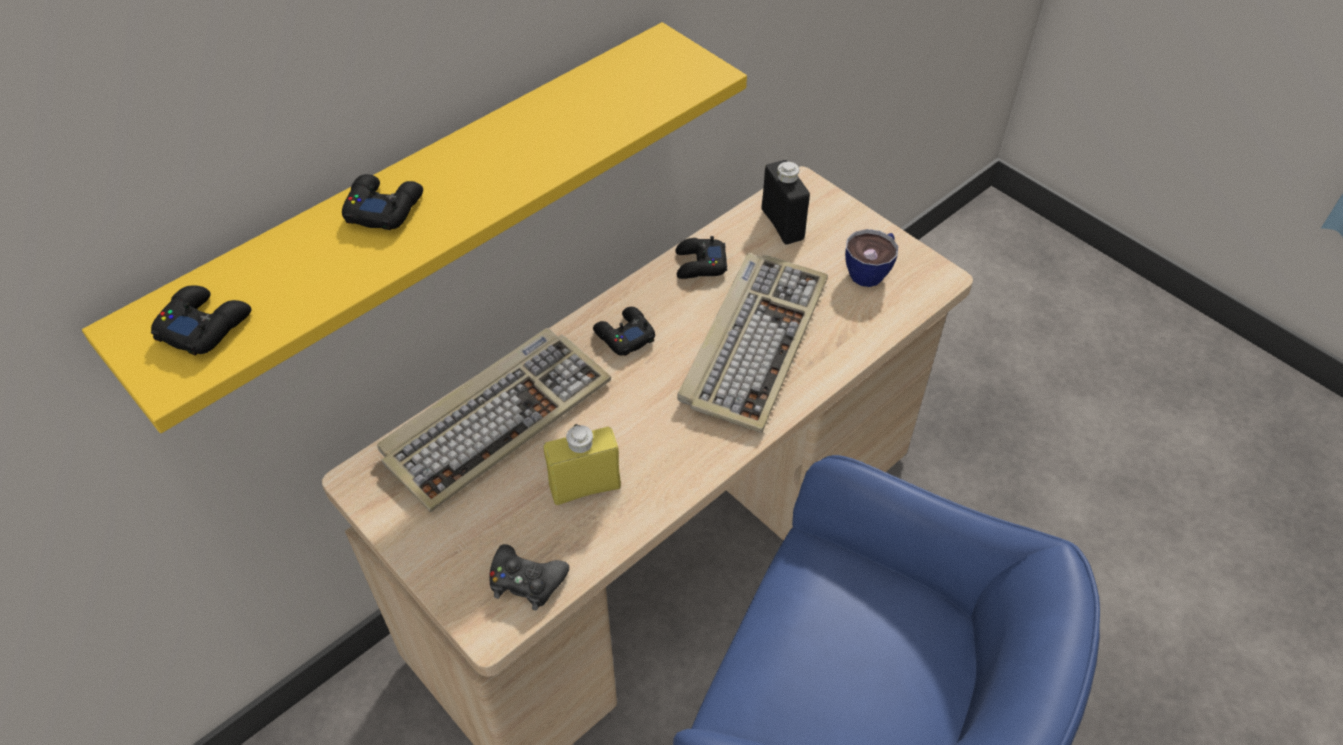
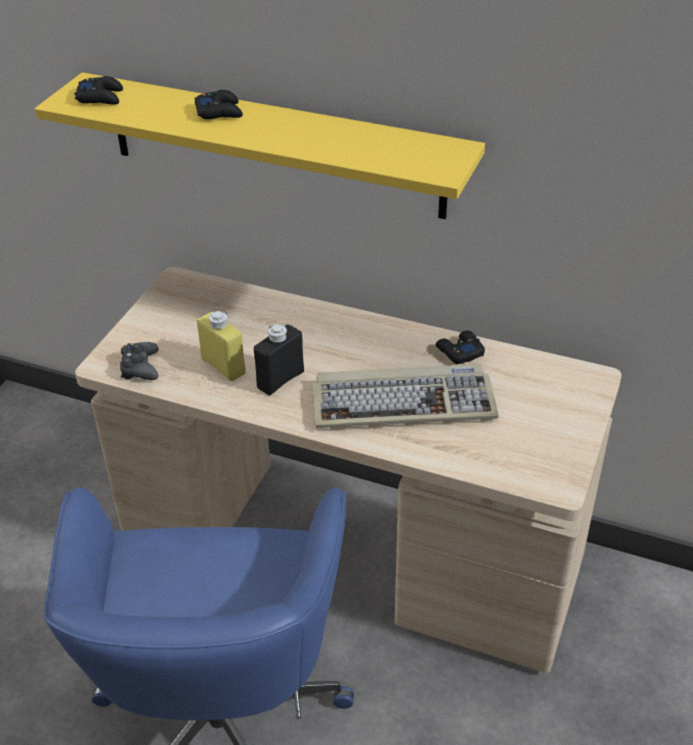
camera: 65 degrees right, 10 degrees down
(496, 418) = (254, 311): keyboard -> none
(624, 335) = (362, 339): black game controller -> none
(782, 224) = (540, 380): black bottle -> black bottle (280, 380)
(871, 270) = (532, 443): cup -> none

